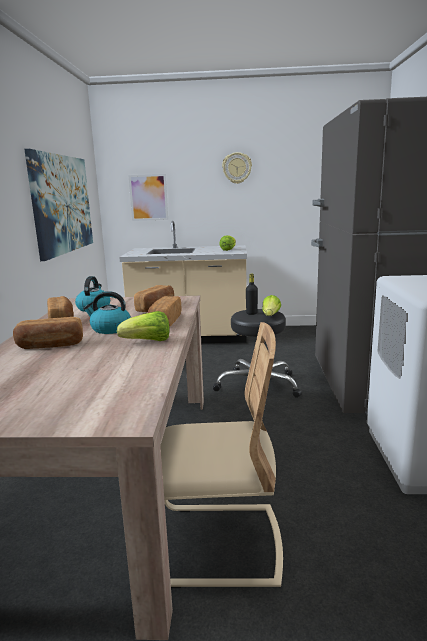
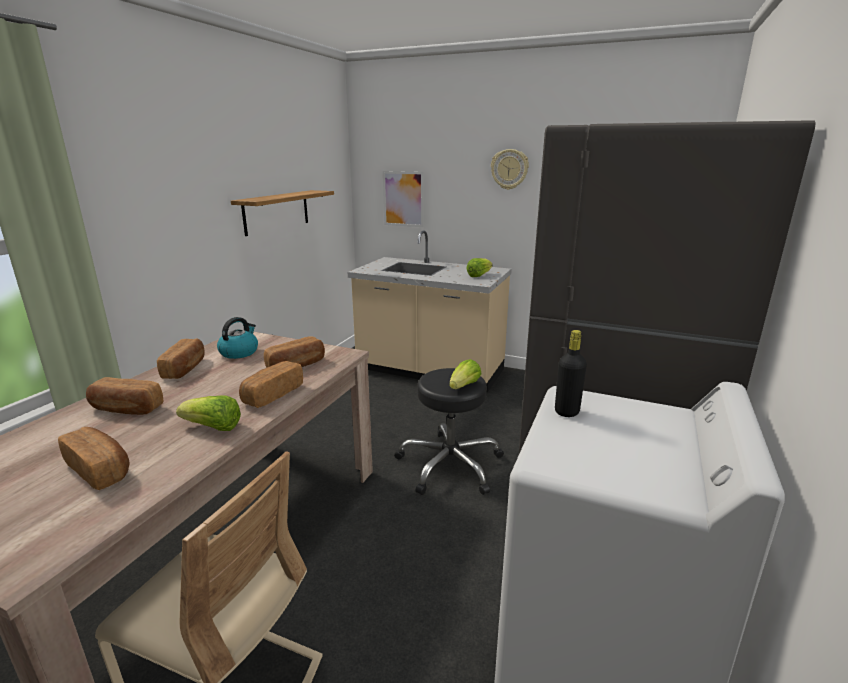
camera: 20 degrees right, 5 degrees up
(62, 204) = (276, 212): picture -> shelf
(92, 373) = (100, 470): none -> bread
(110, 329) = (208, 394): kettle -> none
(251, 313) = (447, 376): black bottle -> black bottle (566, 412)

